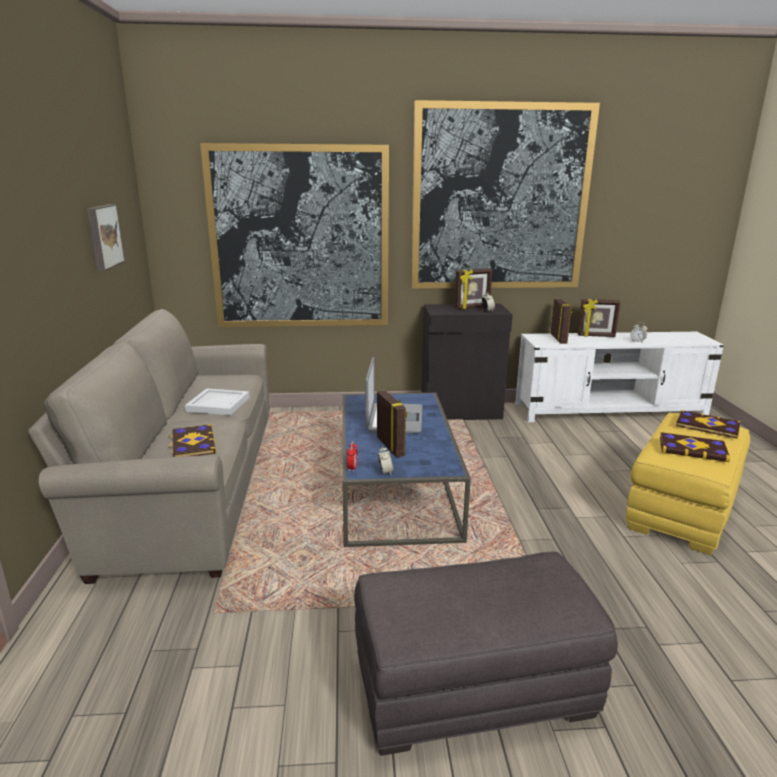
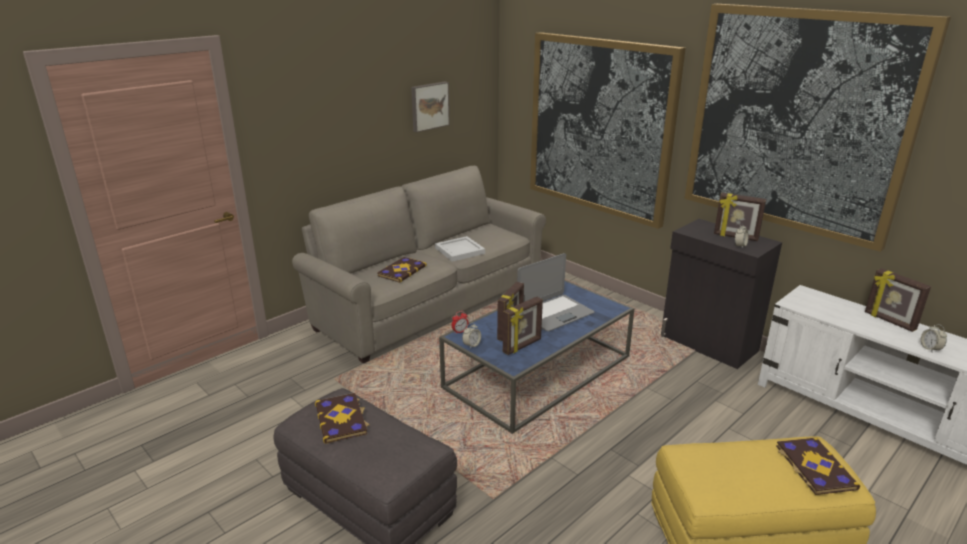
camera: 50 degrees right, 5 degrees up
(559, 339) = (828, 306): picture frame -> picture frame (522, 346)
(692, 449) = (734, 470): book -> book (342, 419)

